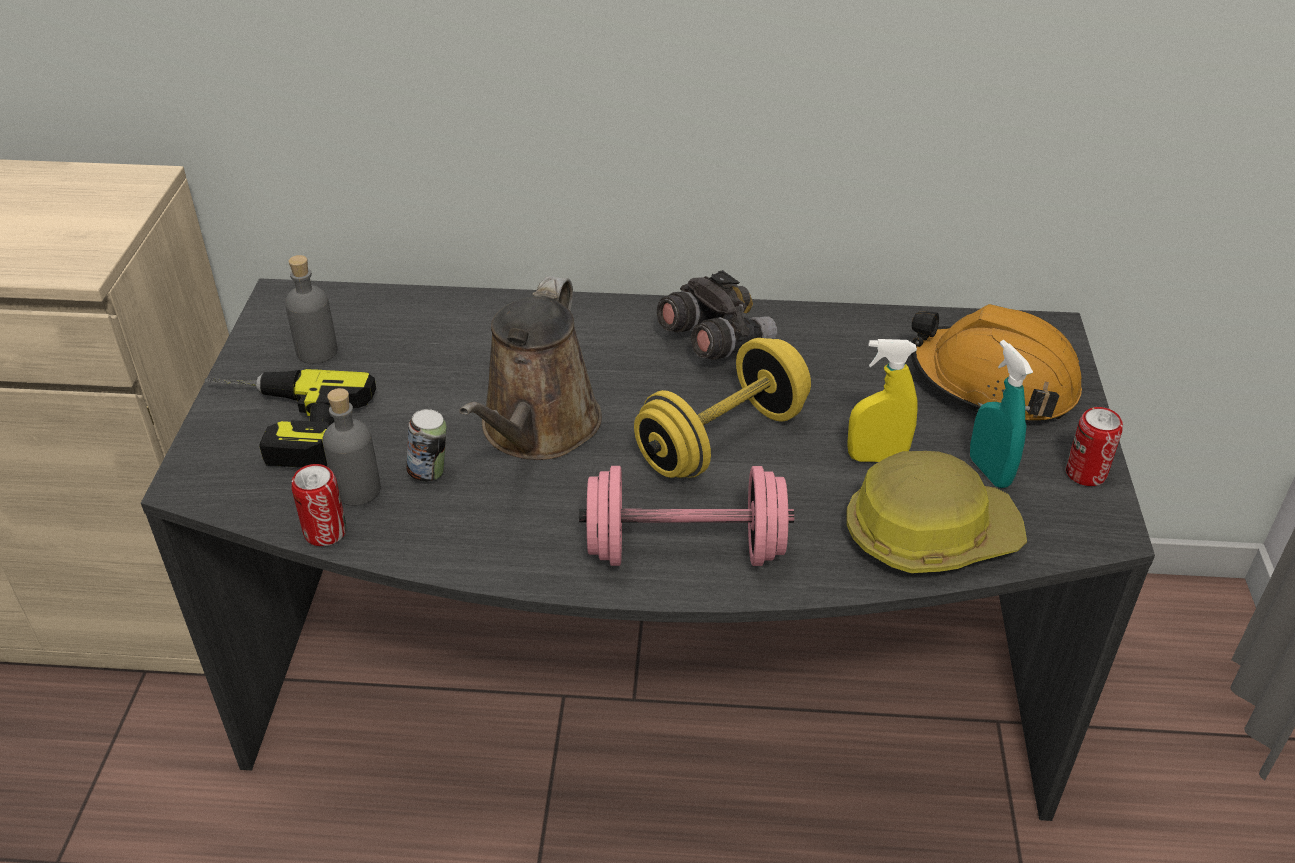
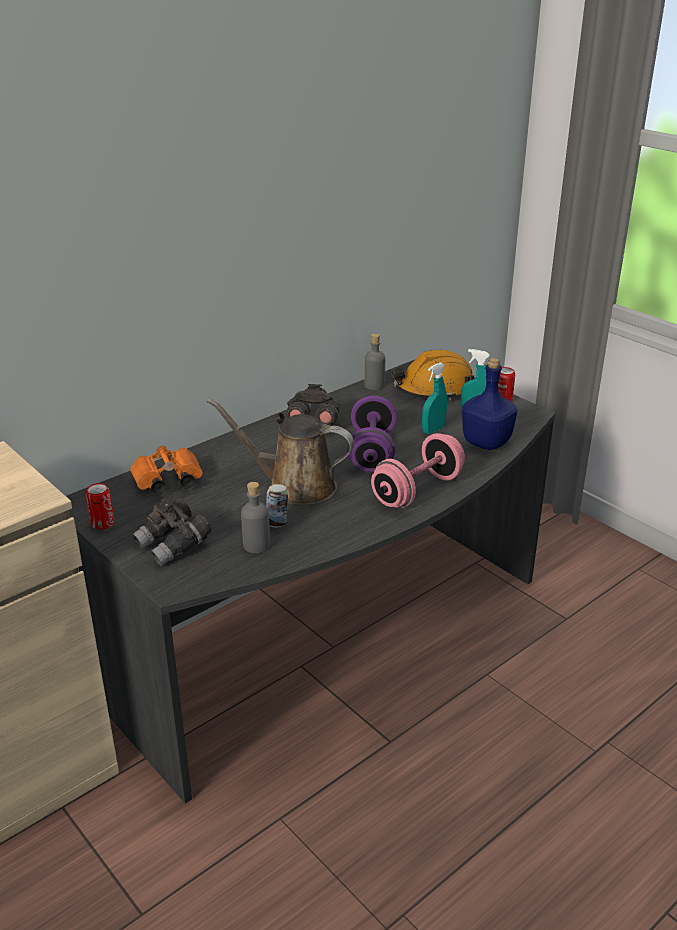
camera: 45 degrees left, 10 degrees down
(278, 425) = (174, 546): power drill -> grey binoculars
(317, 351) = (139, 512): grey bottle -> grey bottle (374, 385)
(325, 532) = (270, 565): can -> can (102, 523)
(405, 327) = (166, 483): none -> orange binoculars
(537, 430) = (295, 486): brown watering can -> brown watering can turned 135 degrees clockwise
(722, 440) = (372, 452): yellow dumbbell -> purple dumbbell
(876, 457) = (433, 430): yellow spray bottle -> turquoise spray bottle
(928, 533) = (485, 442): hard hat -> blue bottle

